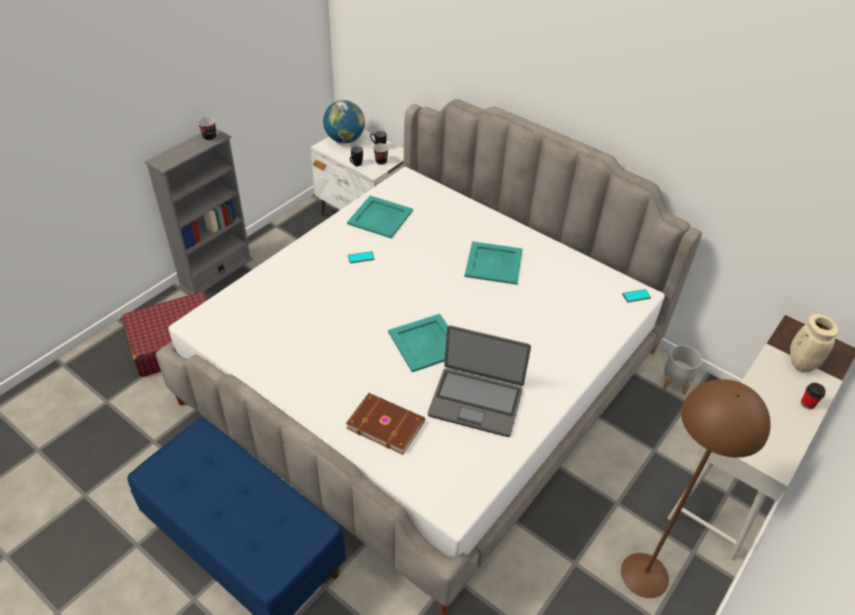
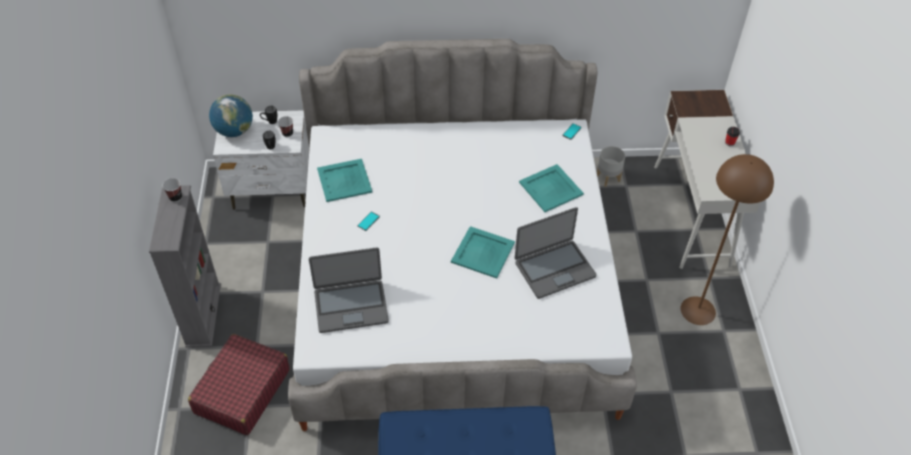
camera: 40 degrees left, 5 degrees up
(267, 310) = (351, 306): none -> laptop
(385, 424) = (519, 322): brown book -> none
(494, 263) = (463, 165): turquoise tray -> turquoise tray (551, 188)
(799, 363) = (704, 119): beige vase -> none

